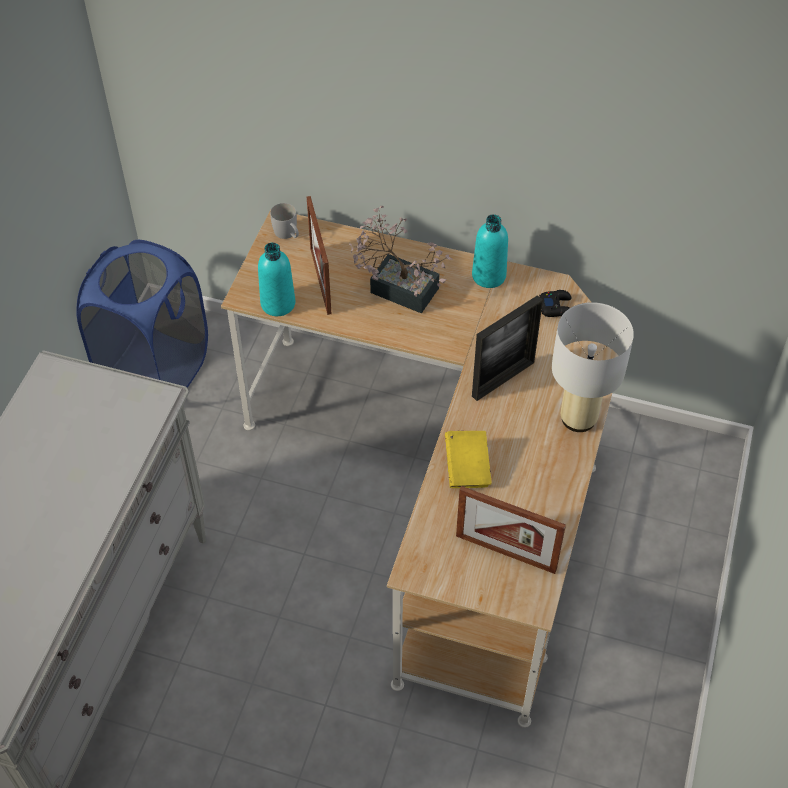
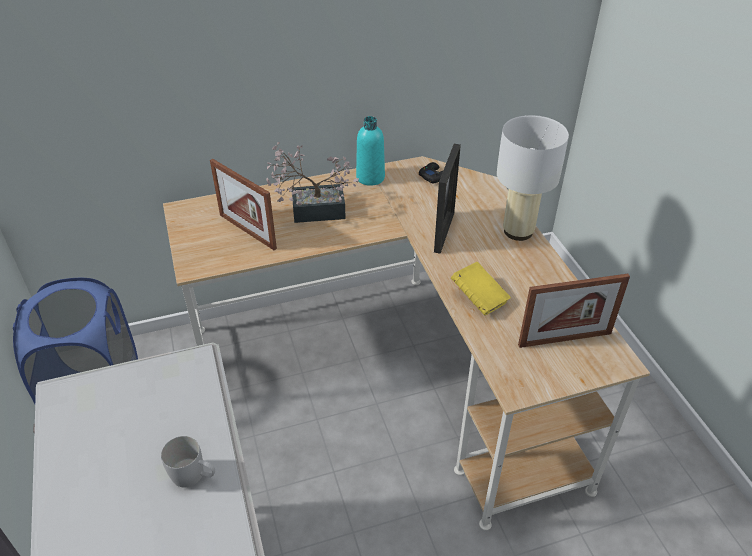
camera: 35 degrees left, 10 degrees down
(278, 304) = (226, 261): turquoise bottle -> none
(288, 234) = (192, 213): white mug -> white mug (194, 476)

